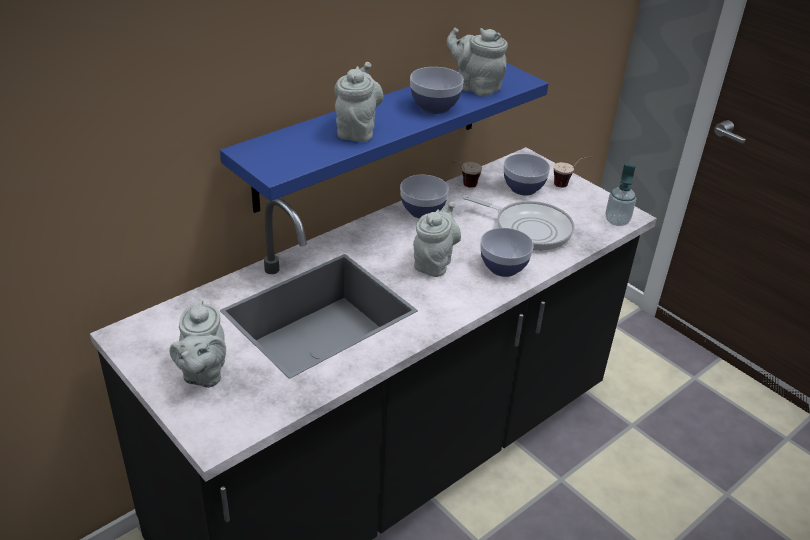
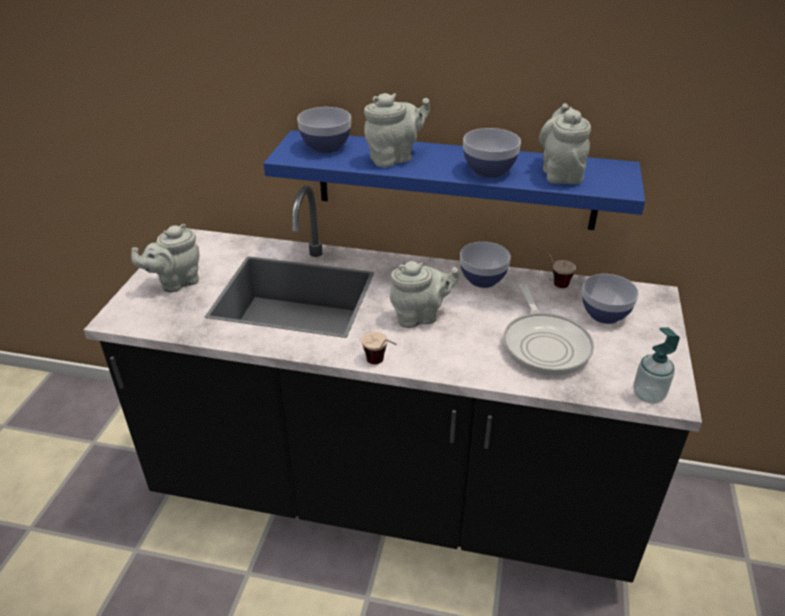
camera: 55 degrees right, 0 degrees up
(503, 268) = (463, 356): bowl -> bowl (326, 147)
(568, 184) = (658, 338): cup -> cup (381, 364)

